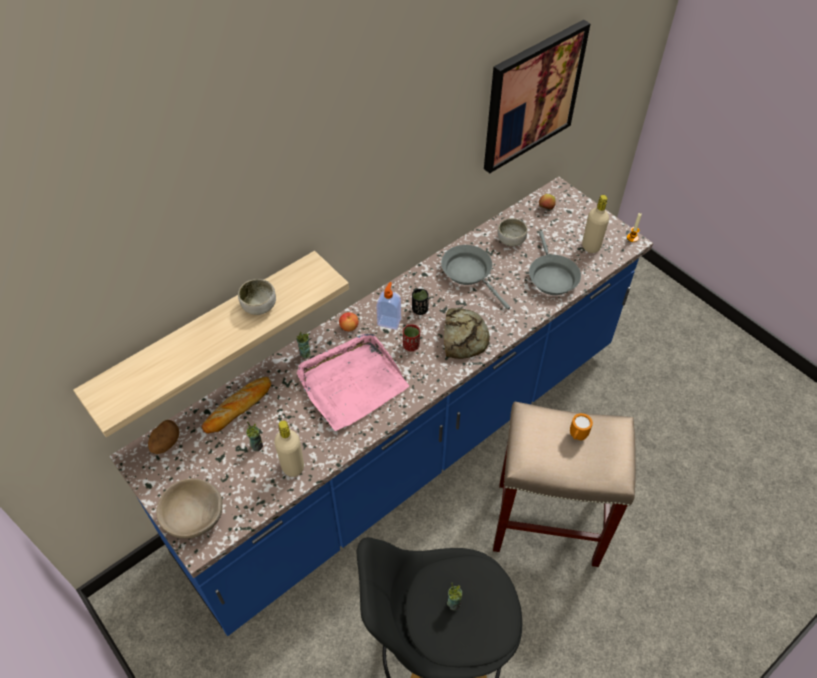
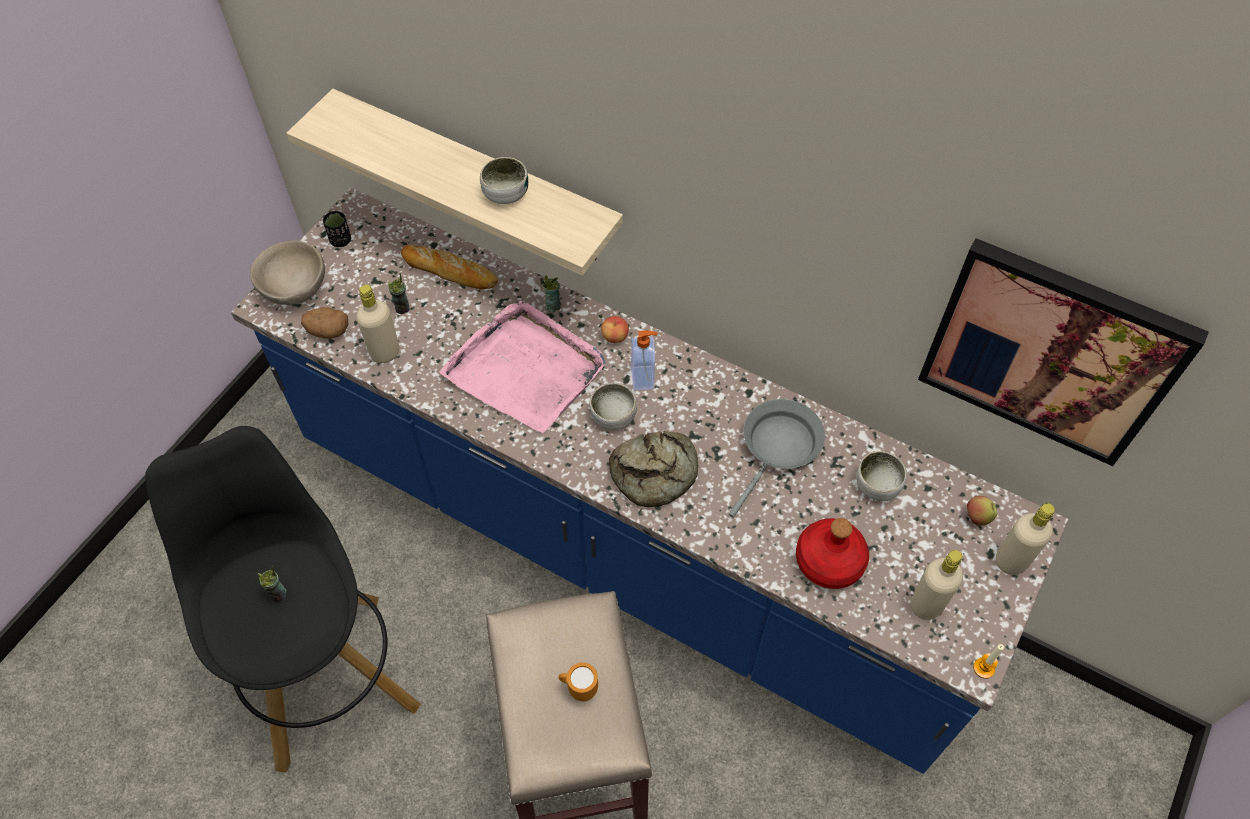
camera: 70 degrees right, 5 degrees up
(165, 443) = (379, 226): potato -> potato (328, 331)
(411, 345) = (613, 415): red cup -> bowl
(420, 309) = (680, 407): black cup -> black cup (341, 240)
(551, 276) = (828, 561): grey frying pan -> red bottle
(576, 205) = (1011, 561): none -> beige bottle

